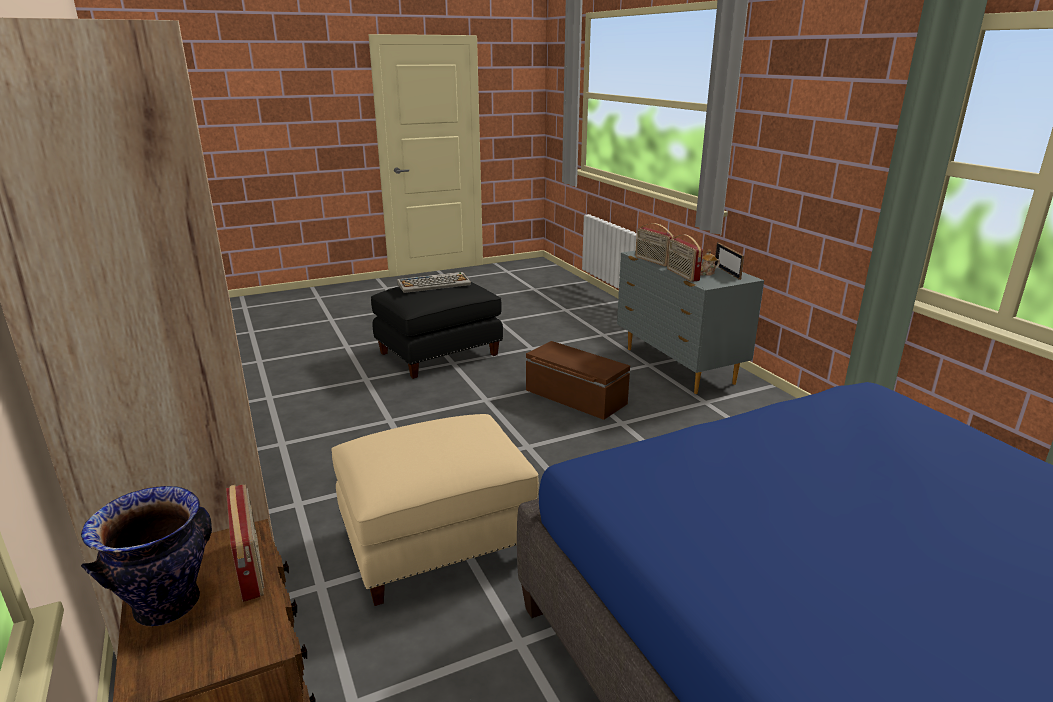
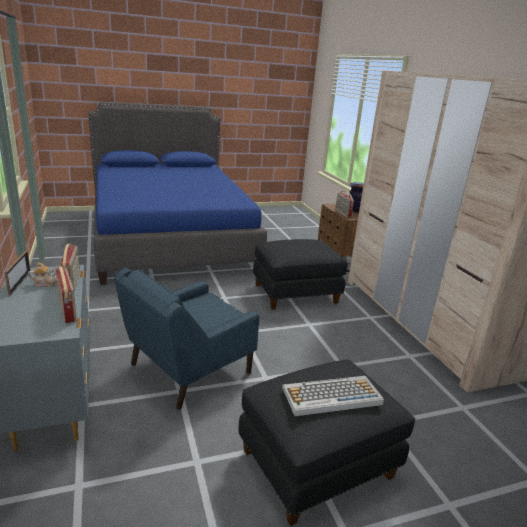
camera: 175 degrees left, 0 degrees up
(437, 542) = (295, 294): beige ottoman -> black ottoman
(575, 397) = (187, 370): brown storage box -> blue armchair

